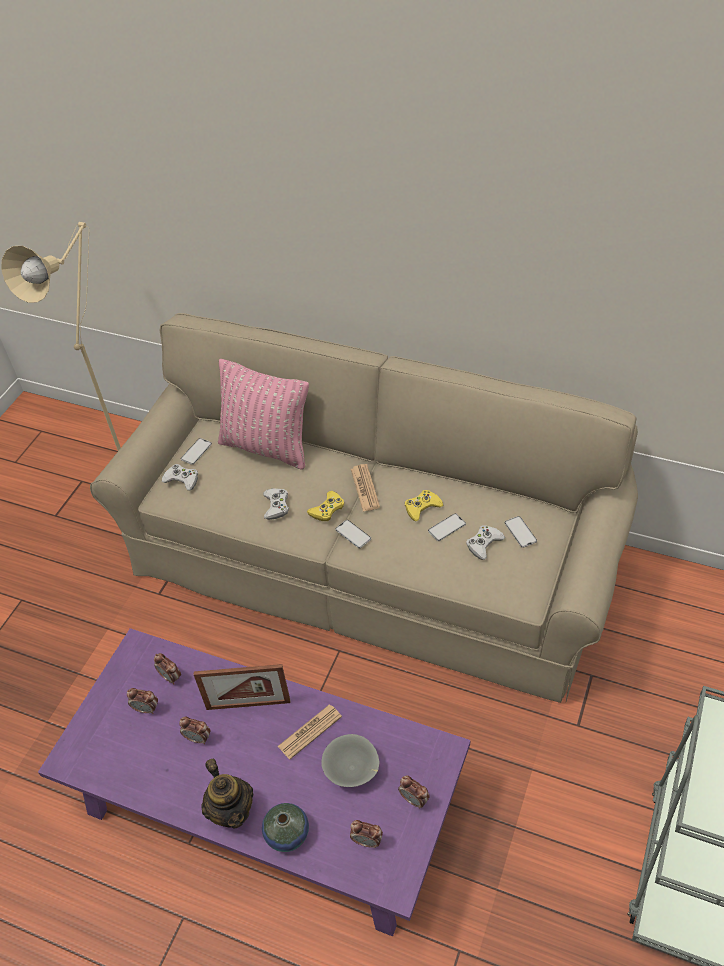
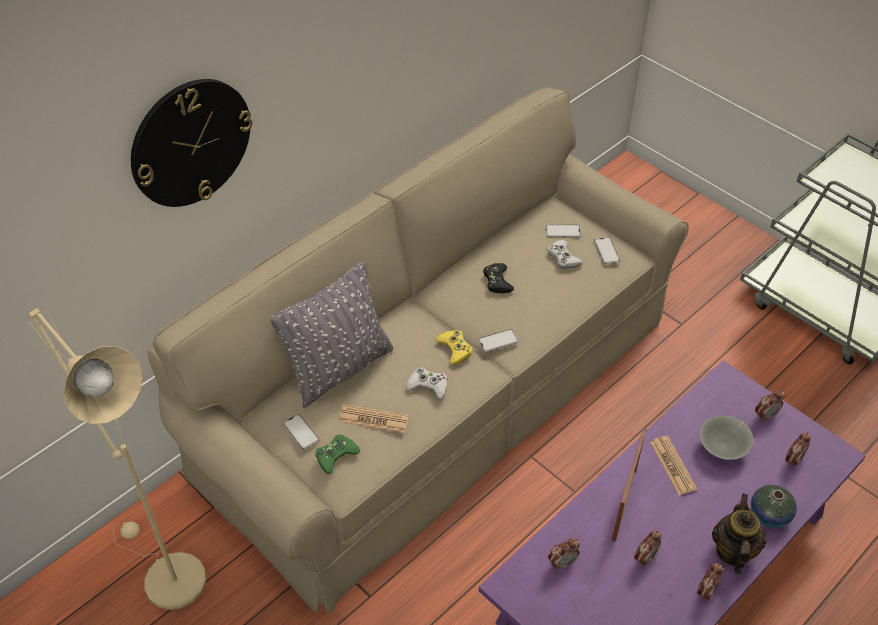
camera: 70 degrees left, 0 degrees up
(146, 709) = (591, 595): alarm clock -> alarm clock (706, 591)
(182, 479) = (336, 456): white game controller -> green game controller
(232, 810) = (733, 551): teapot -> teapot turned 75 degrees counterclockwise
(237, 198) = (190, 143): none -> wall clock
(267, 447) = (339, 369): pink pillow -> grey pillow
(365, 488) = (446, 313): newspaper -> newspaper (373, 419)
(422, 507) = (497, 281): yellow game controller -> black game controller
(447, 527) = (531, 274): phone -> phone (606, 251)

